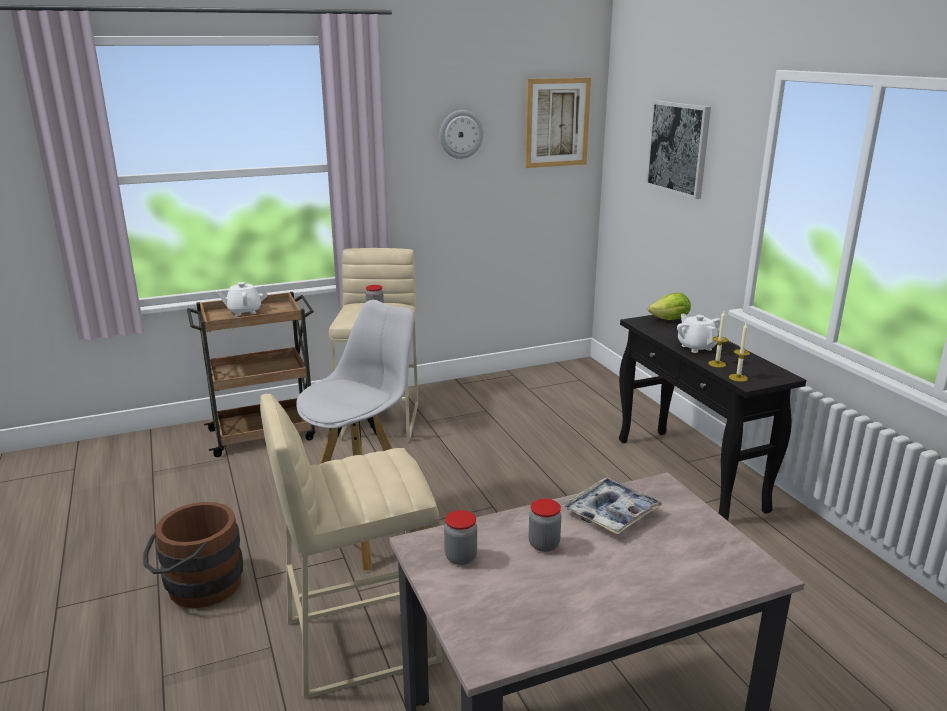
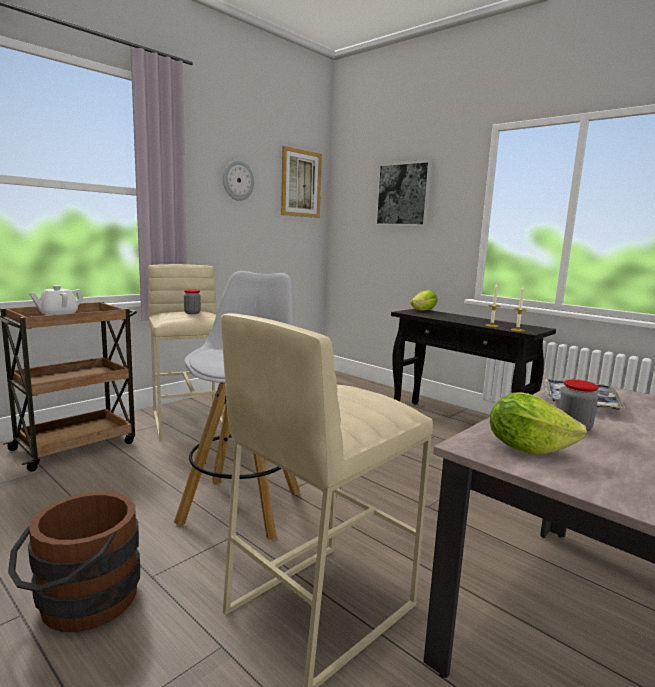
camera: 25 degrees left, 10 degrees down
(461, 557) = (527, 448): jar -> lettuce
(696, 347) = (464, 320): white teapot -> none

